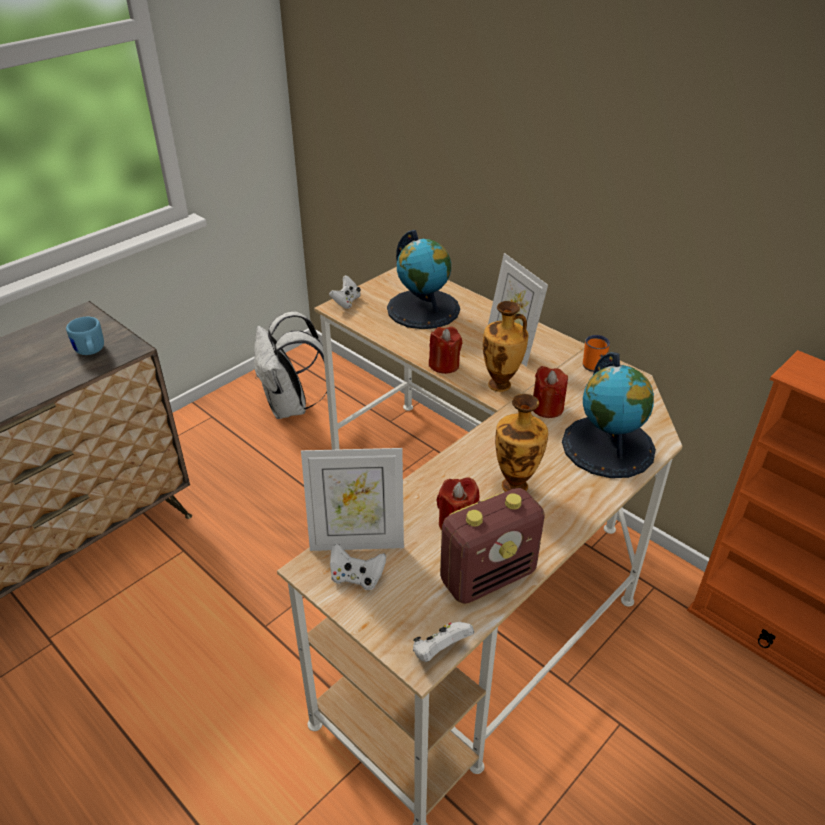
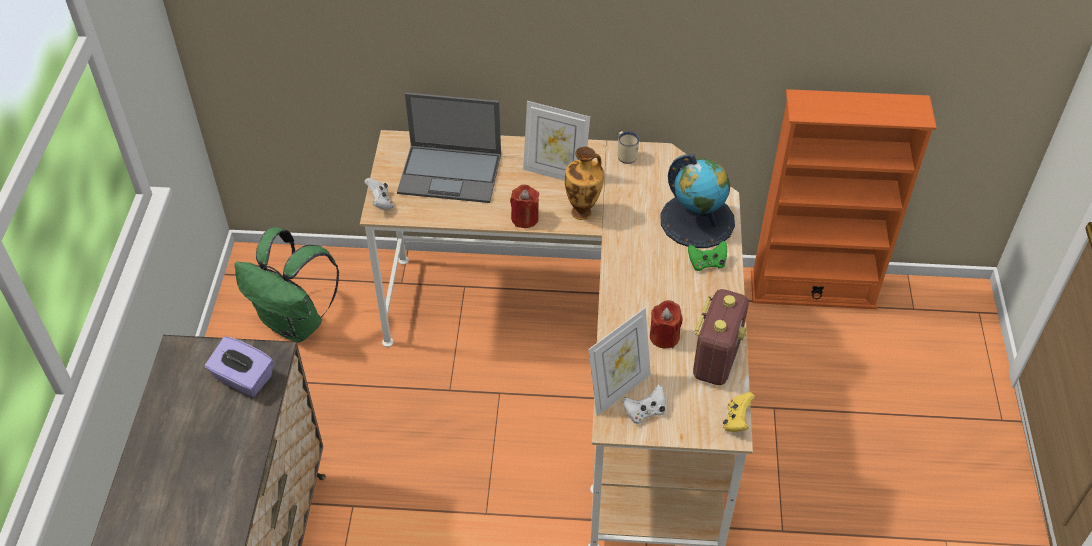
camera: 40 degrees left, 10 degrees up
(90, 352) = (243, 379): blue mug -> purple tissue box
(291, 407) = (296, 323): white backpack -> green backpack
(423, 309) = (451, 173): globe -> laptop
(440, 651) = (736, 420): white game controller -> yellow game controller
(515, 485) = (670, 286): vase -> none
(547, 408) = (631, 213): red candle -> none
(577, 487) = (707, 263): none -> green game controller
(594, 363) = (625, 154): orange mug -> beige mug

